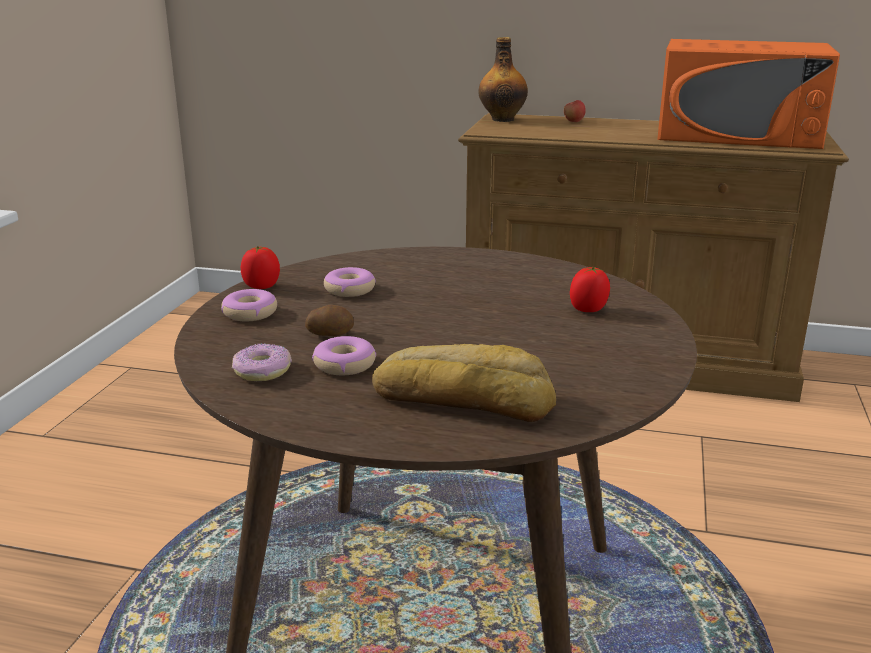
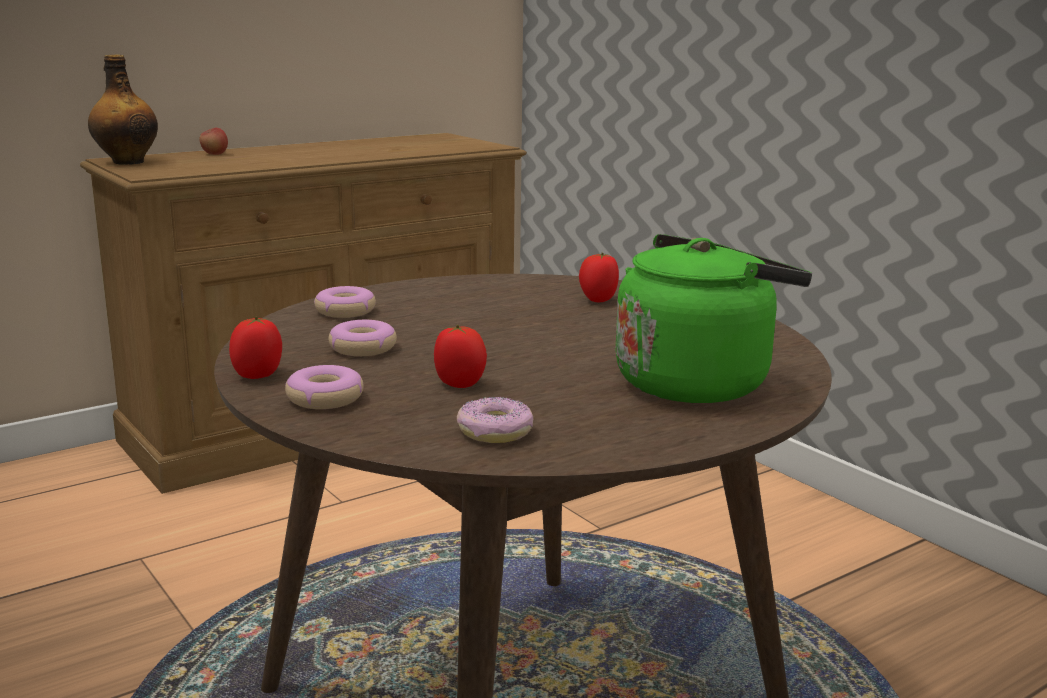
camera: 50 degrees left, 5 degrees down
(330, 334) = (459, 384): potato -> tomato
(344, 364) = (546, 399): donut -> donut (345, 311)
(464, 399) = (698, 382): bread -> green kettle
(737, 134) = (401, 145): orange microwave -> none

